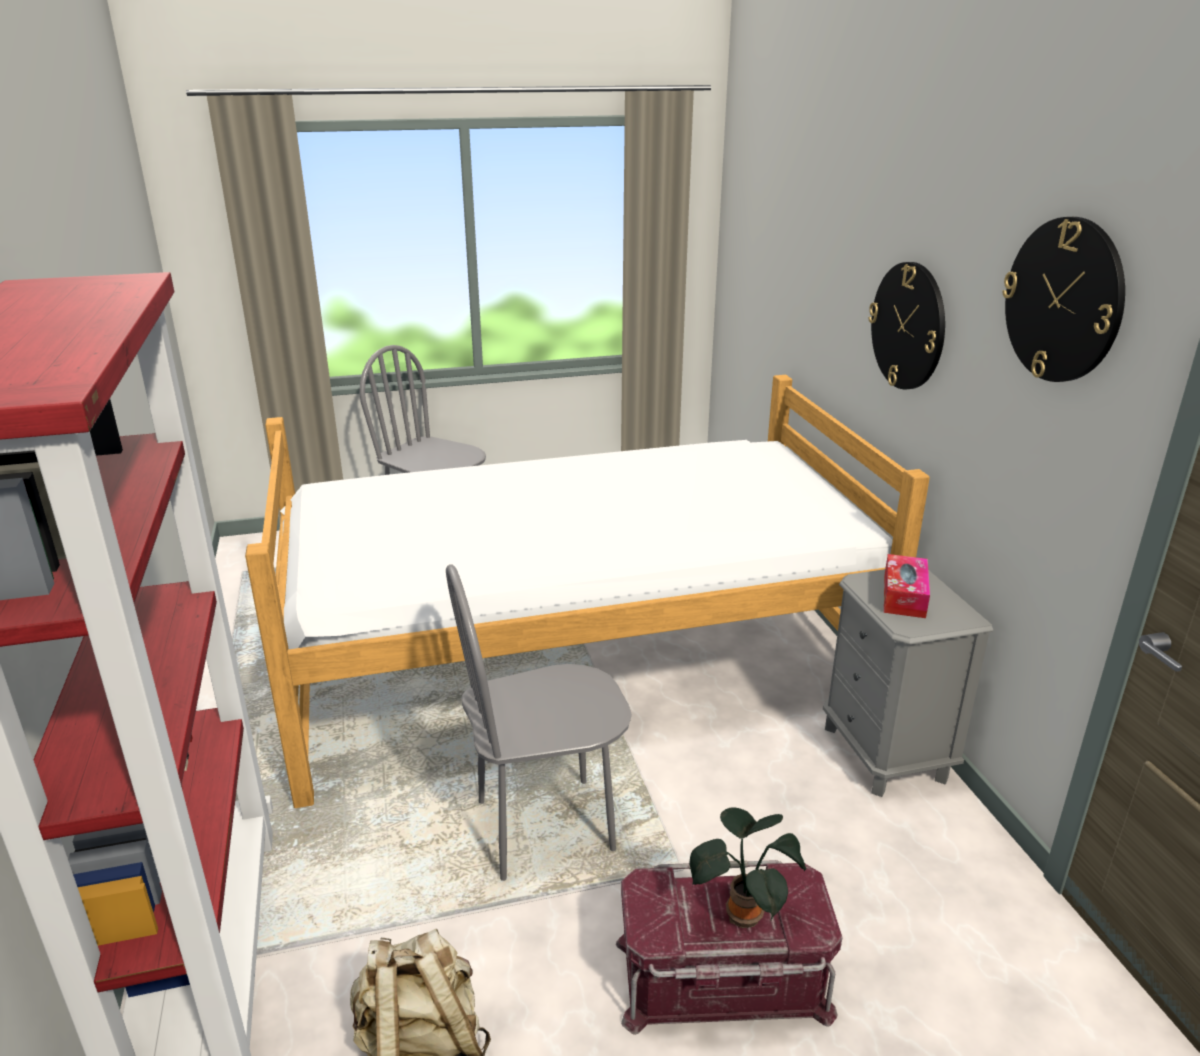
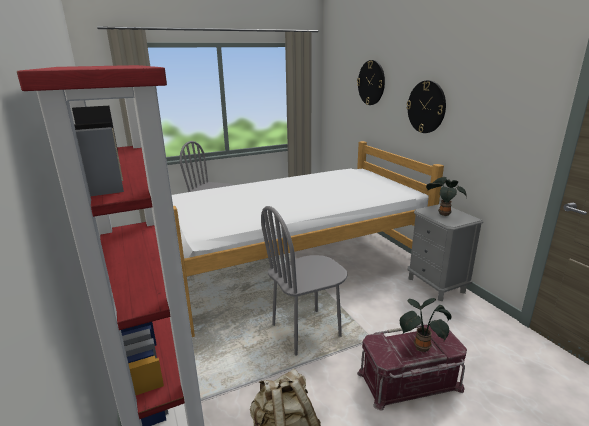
camera: 10 degrees left, 5 degrees down
(904, 596) = (442, 214): tissue box -> potted plant
(1063, 300) = (507, 78): wall clock -> wall clock (371, 82)

